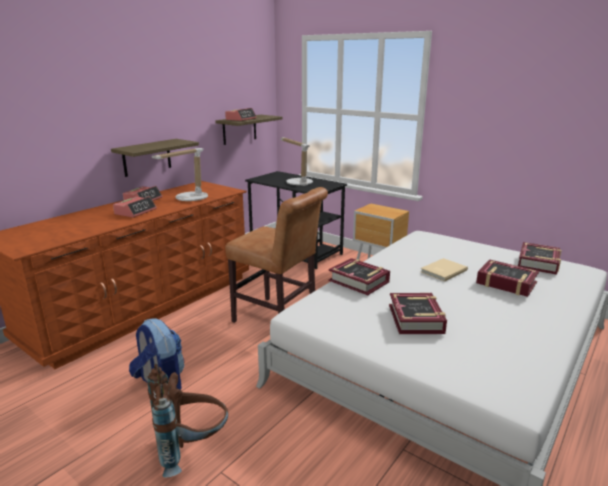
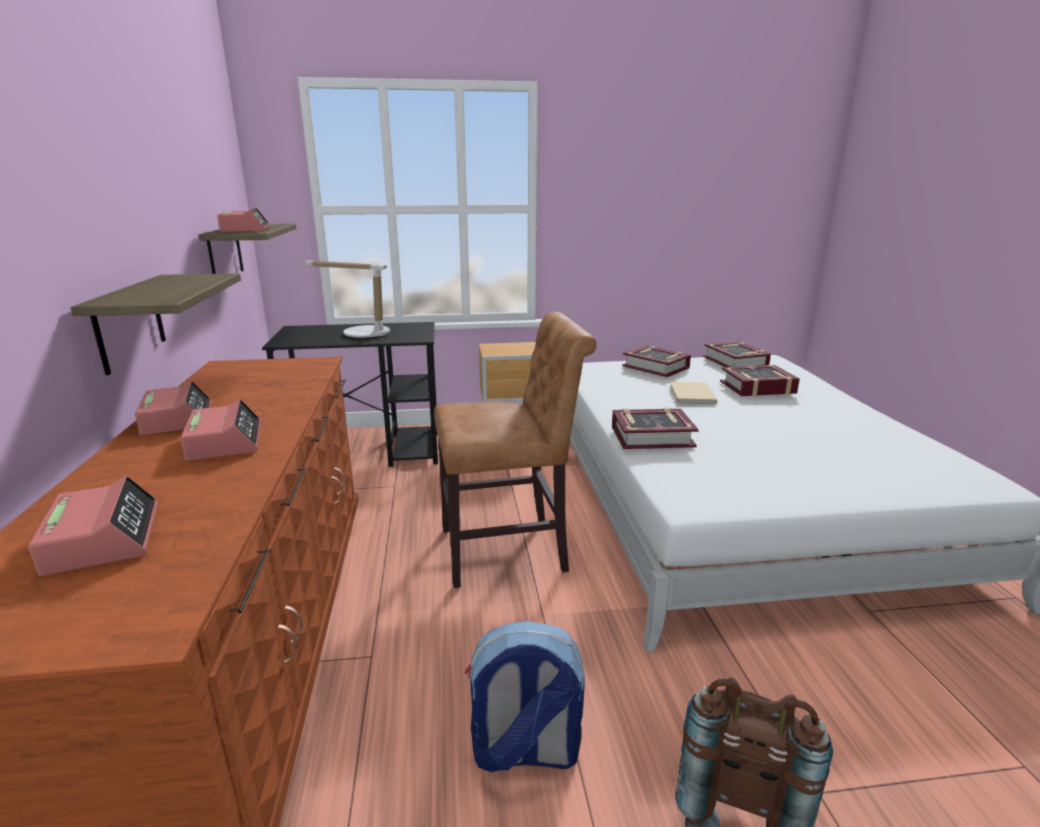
camera: 45 degrees left, 0 degrees up
(58, 228) = (103, 538): none -> alarm clock
(188, 199) = (274, 392): table lamp -> none
(416, 319) = (786, 450): book -> book (656, 367)

